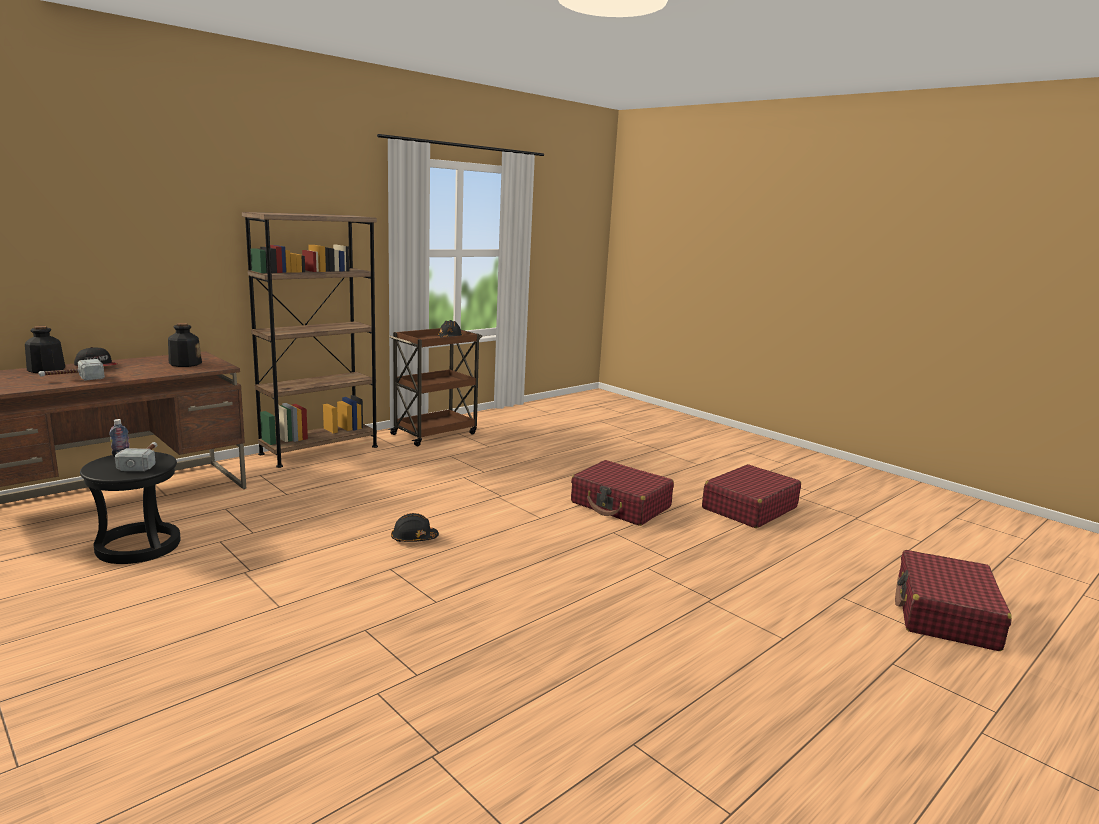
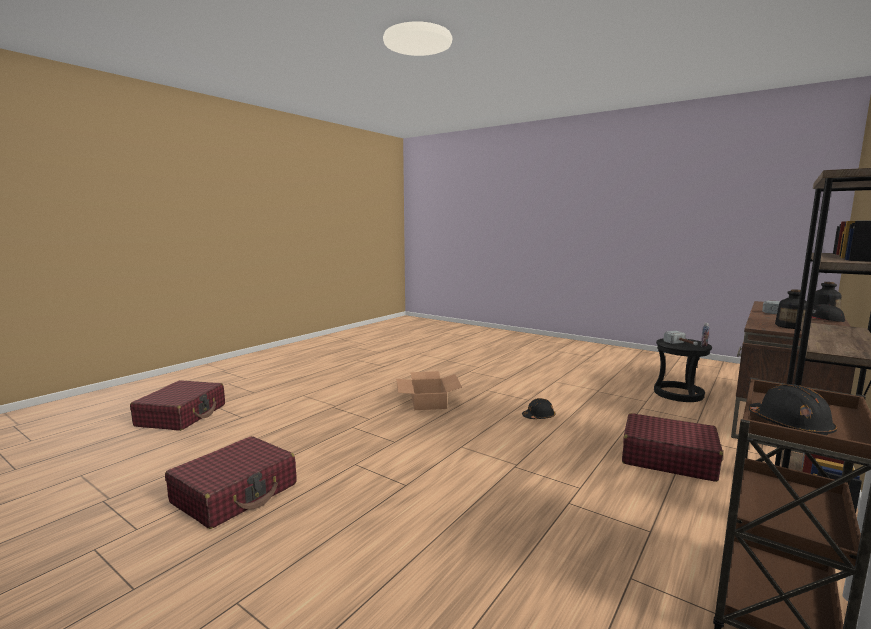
camera: 170 degrees right, 5 degrees down
(554, 588) = (428, 401): none -> cardboard box
(621, 505) = (387, 473): red suitcase -> red suitcase (667, 458)

